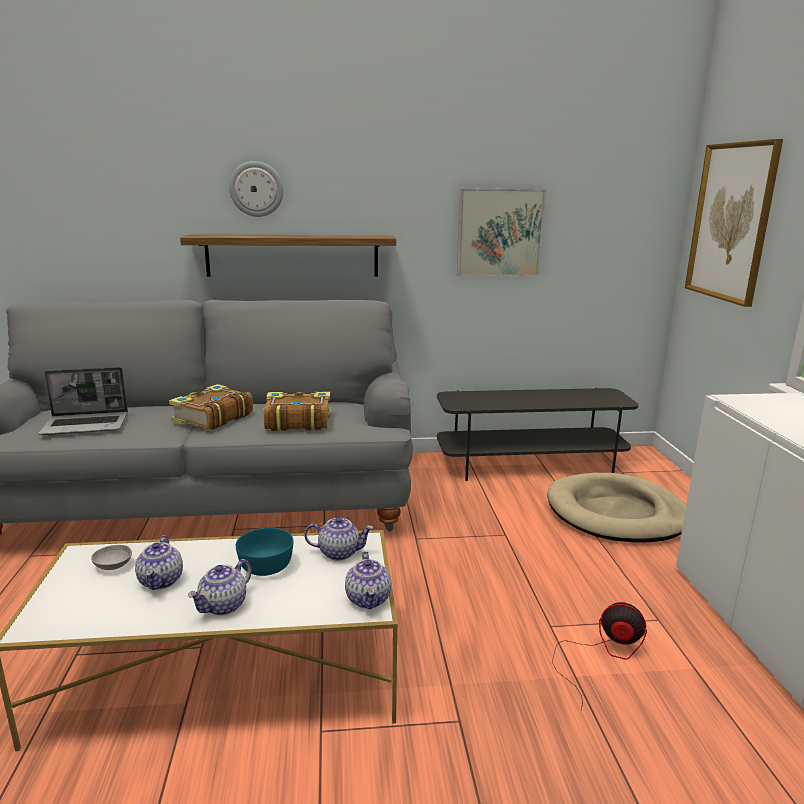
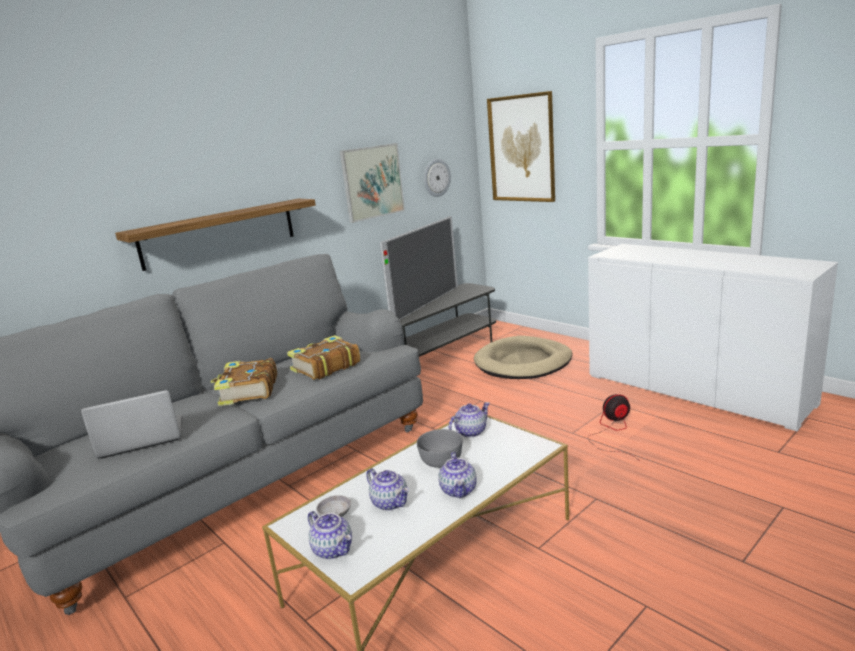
camera: 35 degrees left, 0 degrees up
(87, 425) = (140, 439): laptop -> laptop turned 150 degrees counterclockwise
(256, 189) = (176, 176): wall clock -> wall clock (436, 177)
(267, 565) = (441, 459): turquoise bowl -> grey bowl
(369, 599) = (532, 442): teapot -> teapot (333, 549)
(532, 397) = (427, 303): none -> television

